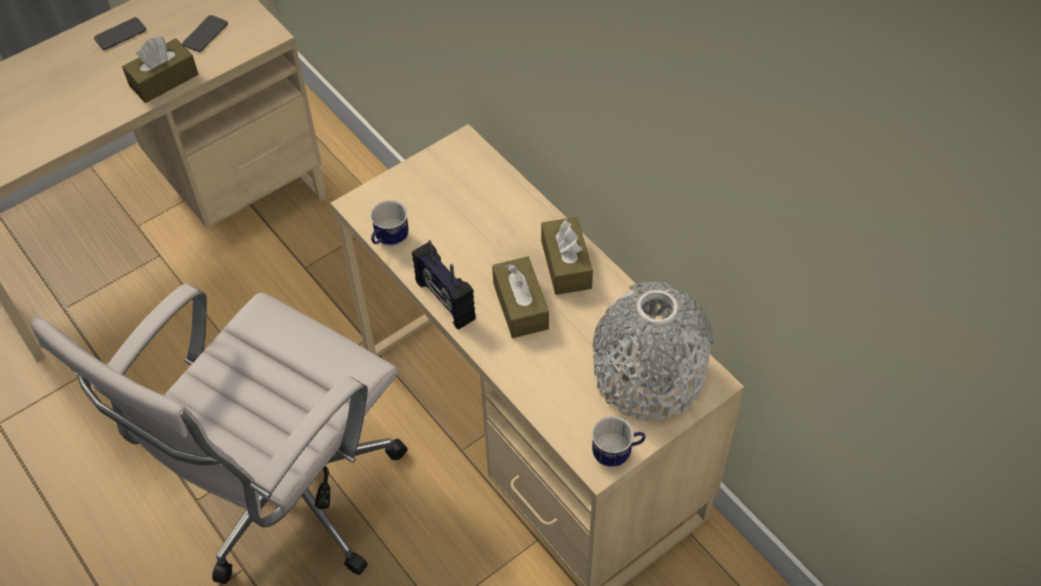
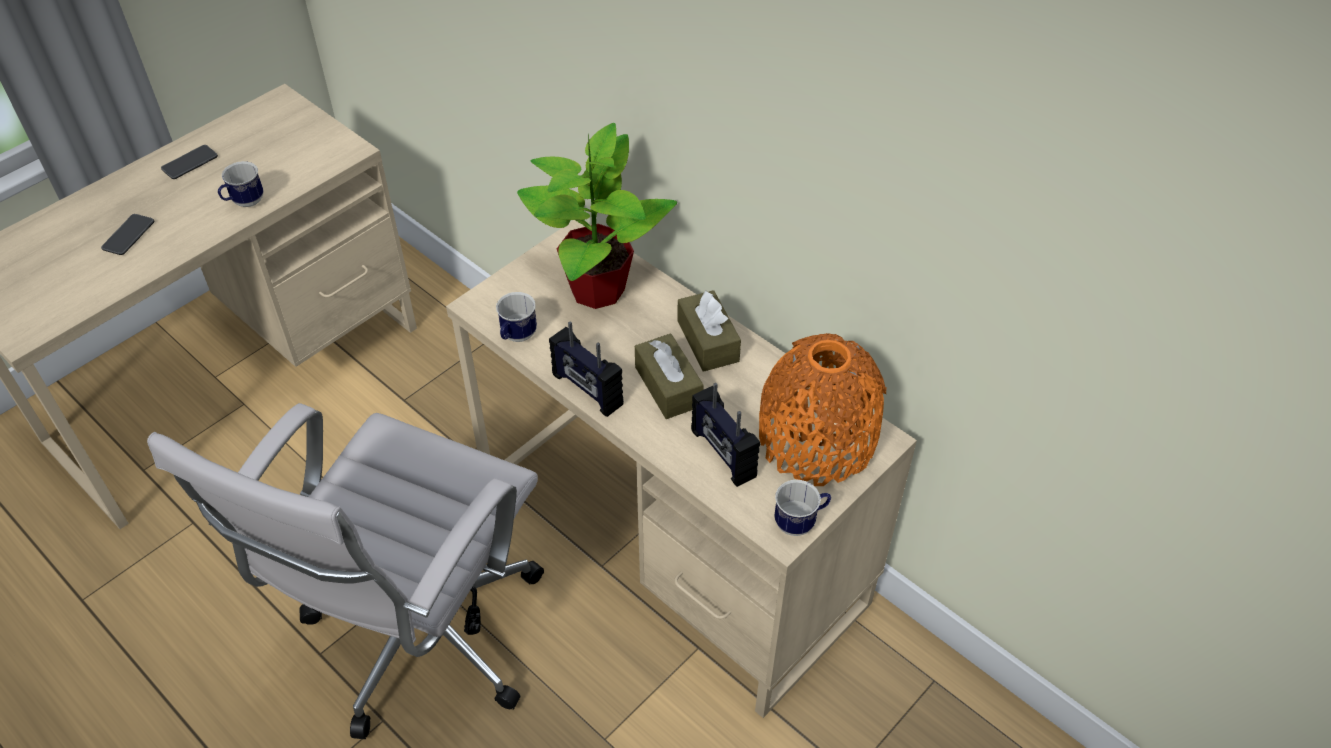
camera: 10 degrees left, 5 degrees down
(164, 80) = (244, 203): brown tissue box -> mug
(205, 34) = (283, 155): phone -> phone (128, 235)
(473, 199) = (597, 288): none -> potted plant
(558, 378) = (722, 454): none -> radio
(648, 375) = (816, 440): grey vase -> orange vase

